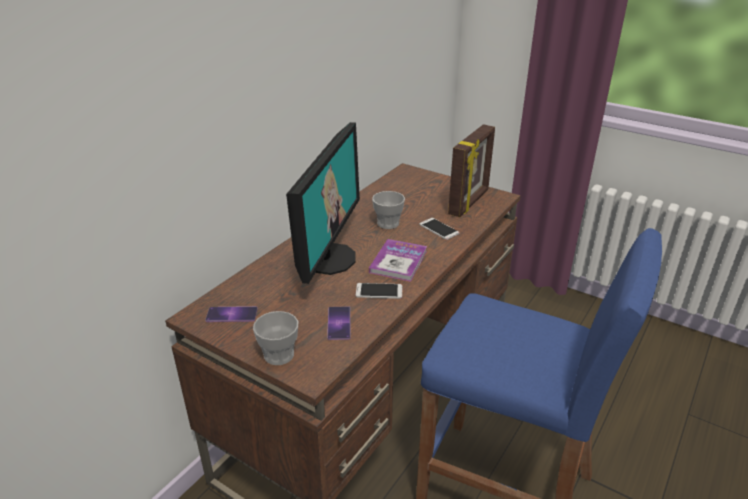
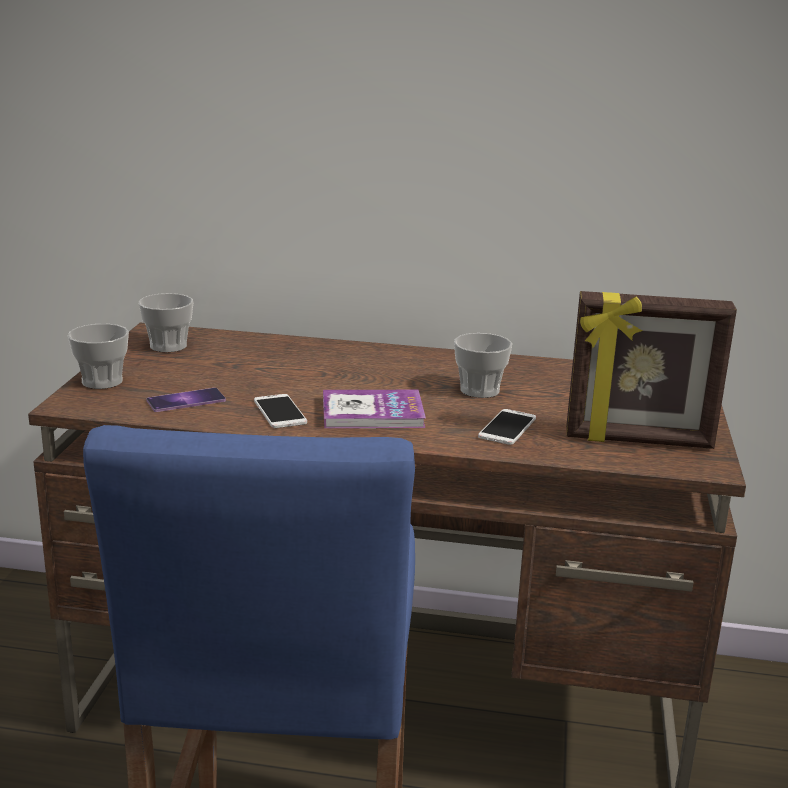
camera: 65 degrees right, 10 degrees down
(231, 314) = (168, 346): phone -> cup
(329, 258) = (337, 371): monitor -> none

